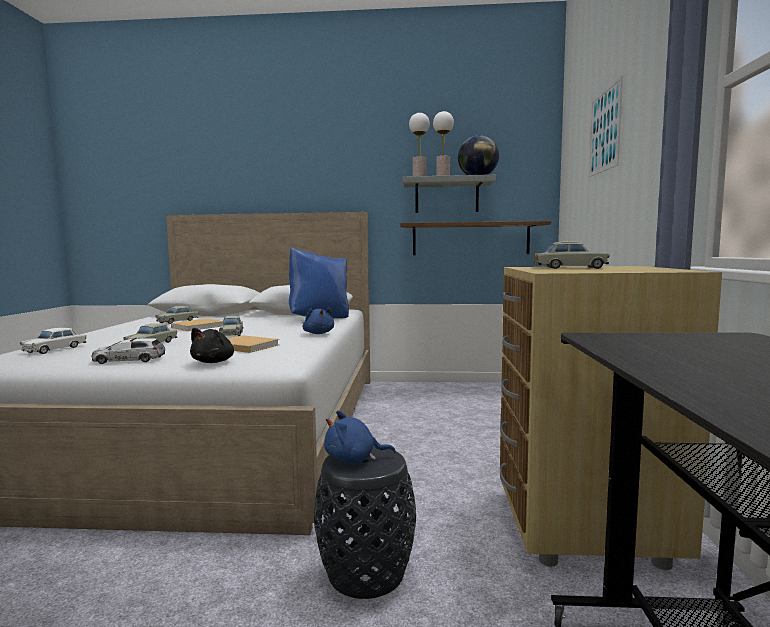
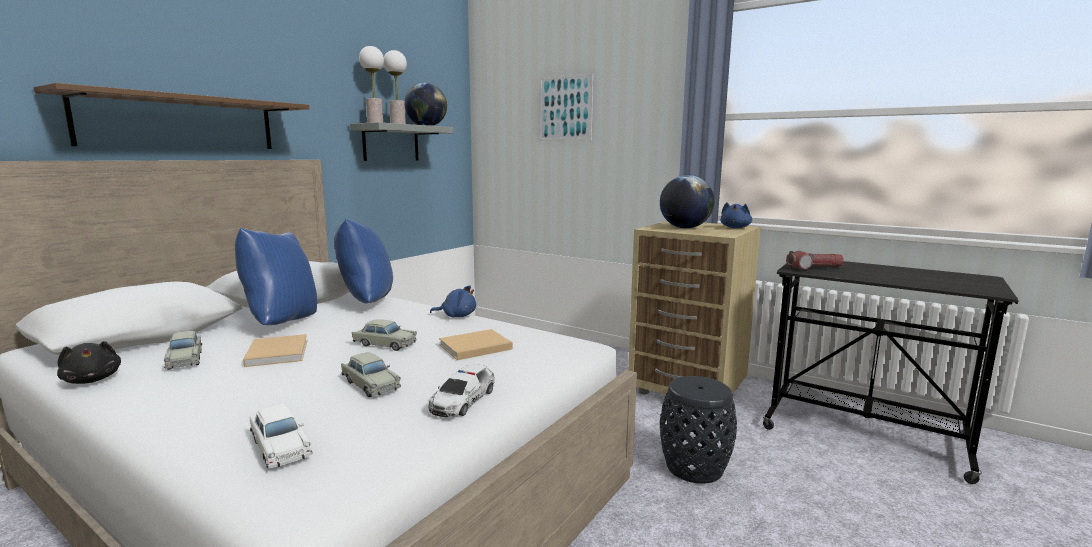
camera: 60 degrees left, 5 degrees up
(214, 362) = (537, 365): black plush toy -> black plush toy (92, 380)
(254, 318) = (281, 323): none -> blue pillow
(354, 459) = (697, 389): blue plush toy -> blue plush toy (735, 228)
(470, 239) = (413, 189): brown shelf -> brown shelf (181, 123)
(570, 268) = (685, 228): beige toy car -> globe
(658, 341) = (814, 268): none -> flashlight

